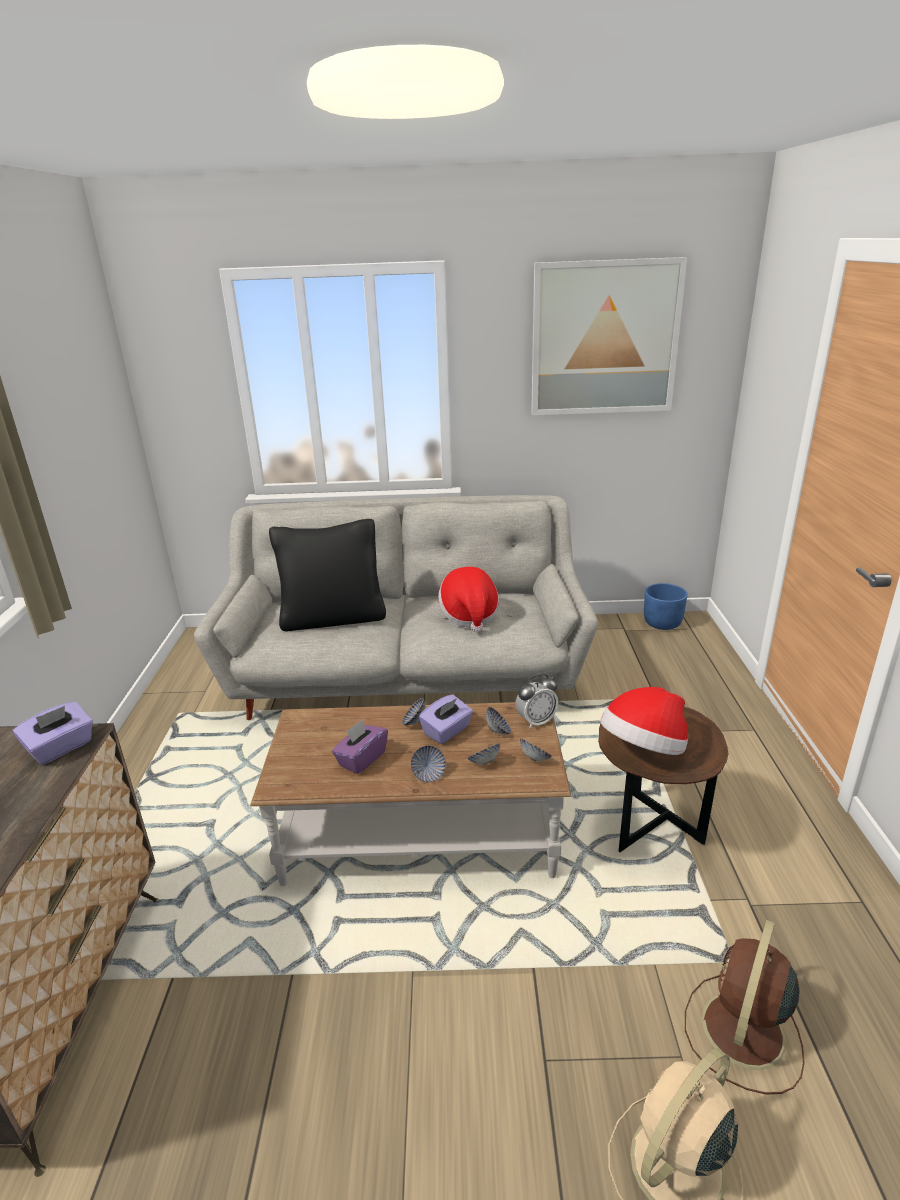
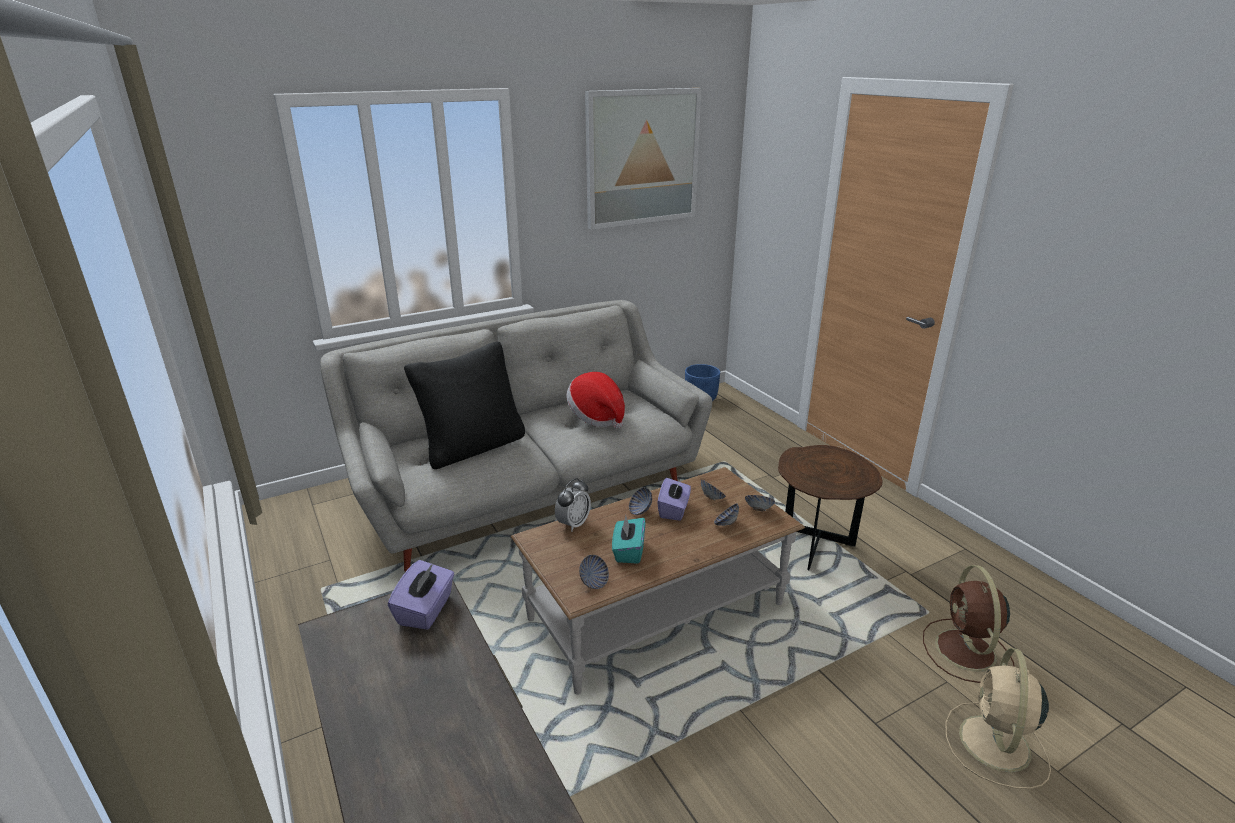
camera: 30 degrees left, 0 degrees up
(361, 759) = (628, 551): purple tissue box -> turquoise tissue box
(428, 774) = (694, 545): bowl -> bowl (594, 582)
(536, 721) = (732, 483): alarm clock -> alarm clock (573, 524)
(644, 749) = (825, 480): hat -> none

